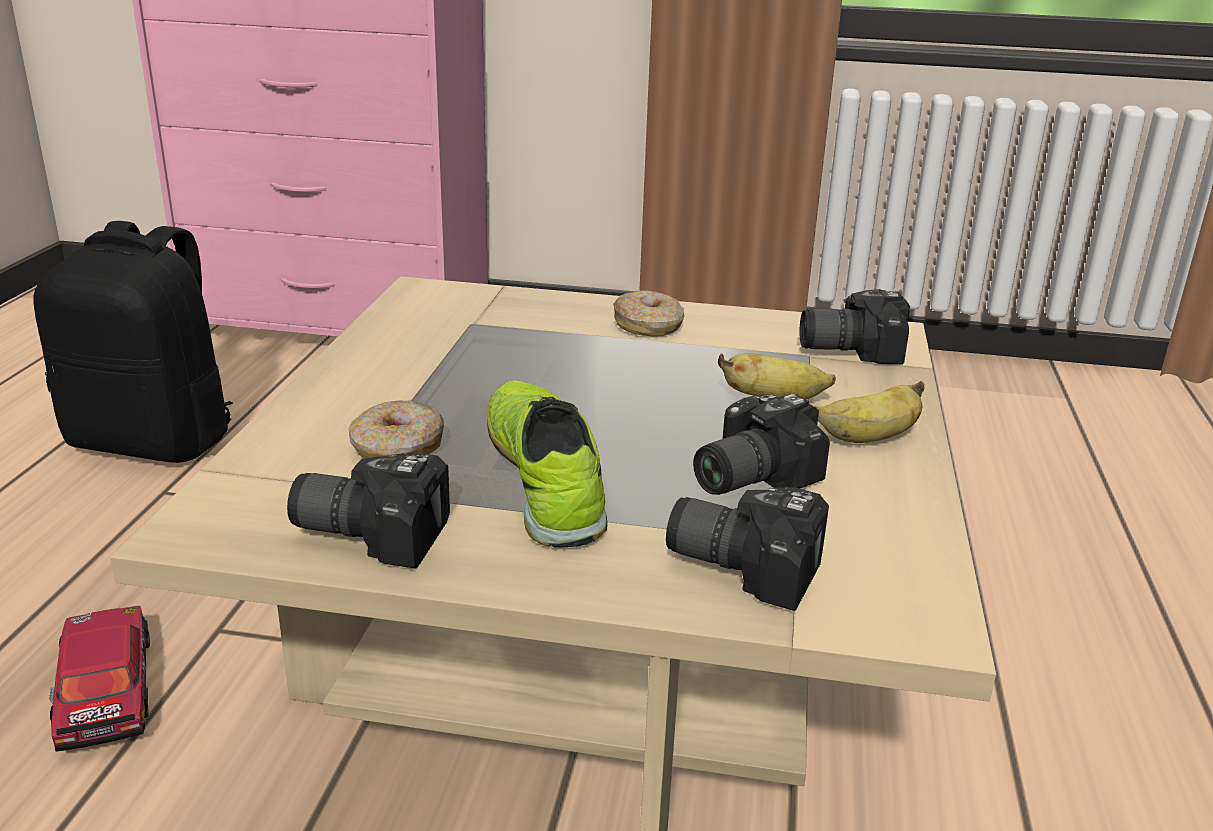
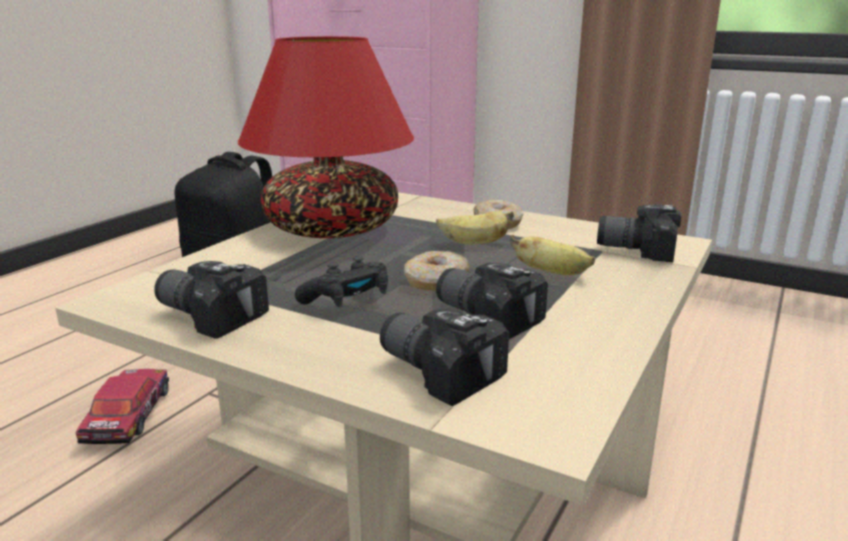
camera: 20 degrees right, 5 degrees down
(398, 448) = (271, 272): donut -> donut (436, 282)
(423, 359) = (332, 228): none -> red table lamp
(545, 479) = (347, 300): shoe -> black game controller
(745, 476) = (489, 316): camera -> camera turned 60 degrees clockwise
(868, 438) = (606, 305): banana -> banana (473, 243)

